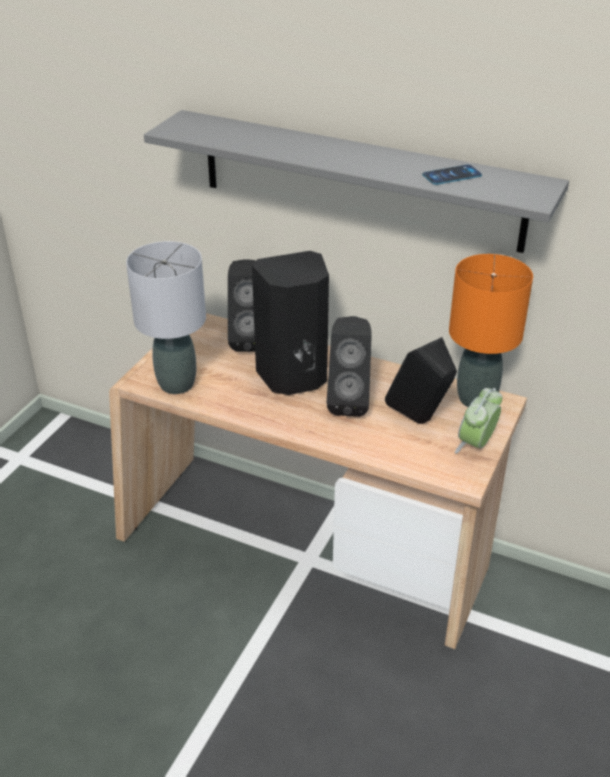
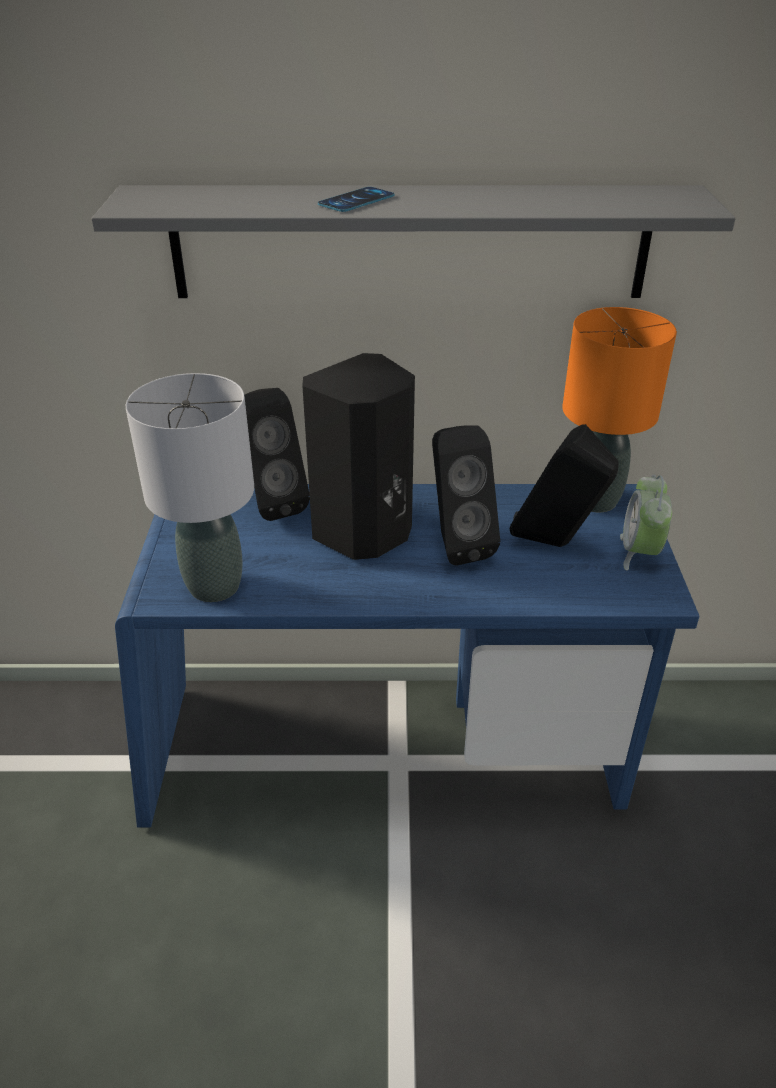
camera: 25 degrees left, 0 degrees up
(305, 551) = (388, 754): beige desk -> blue desk
(452, 175) = (570, 199): phone -> phone (356, 200)

